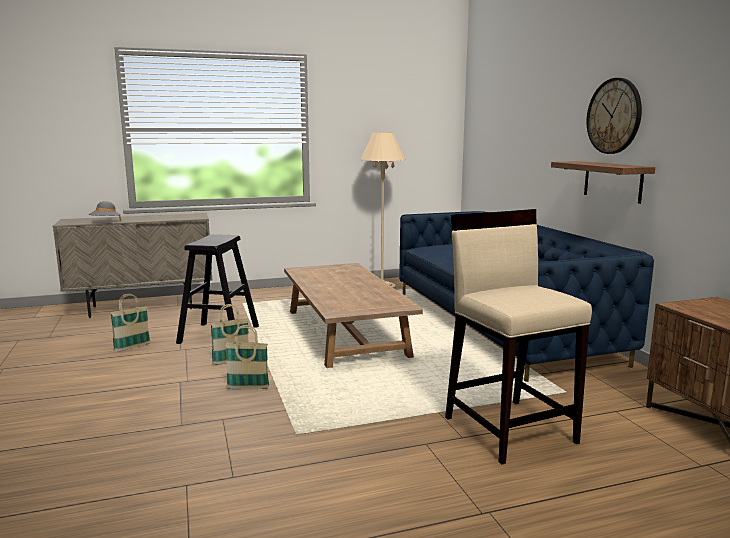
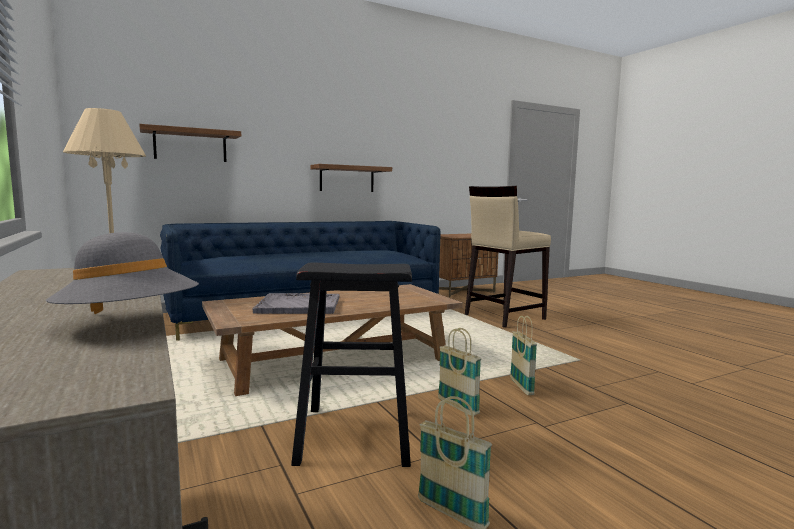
camera: 100 degrees left, 5 degrees down
(332, 278) = (299, 306): none -> grey tray
(507, 142) = (190, 145): none -> shelf
(614, 116) = (342, 132): wall clock -> none

